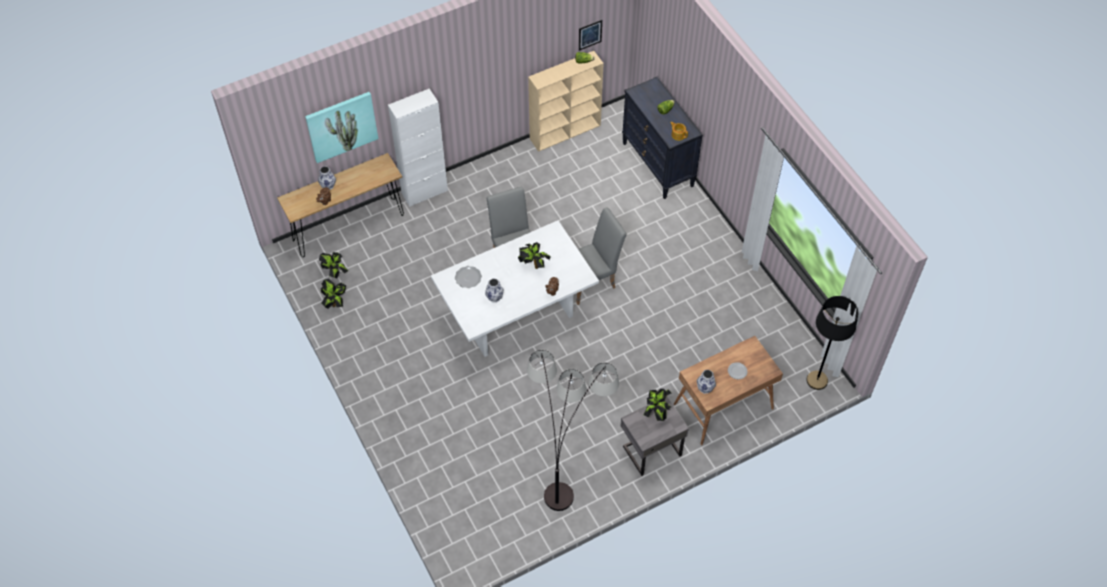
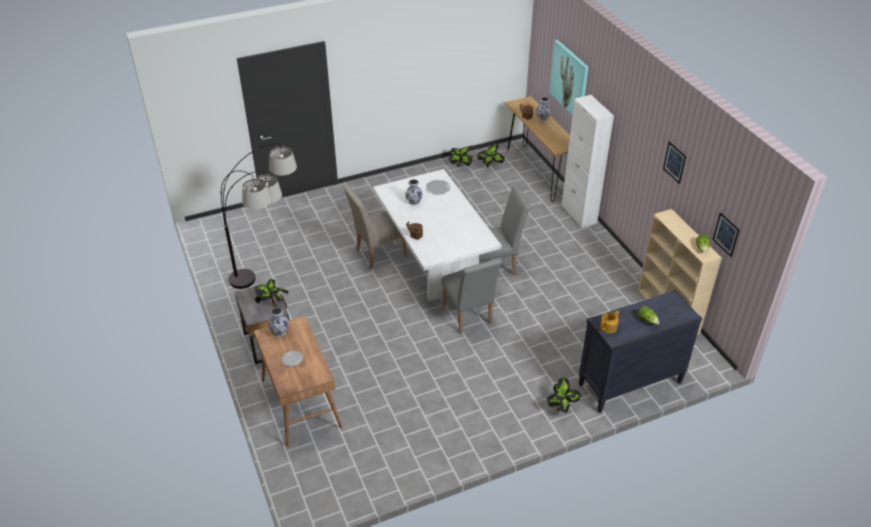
camera: 95 degrees right, 15 degrees down
(504, 370) = (377, 254): none -> beige chair
(516, 47) = (674, 162): none -> picture
(533, 264) = (448, 226): potted plant -> potted plant (562, 407)
(817, 380) = (312, 494): black floor lamp -> none

